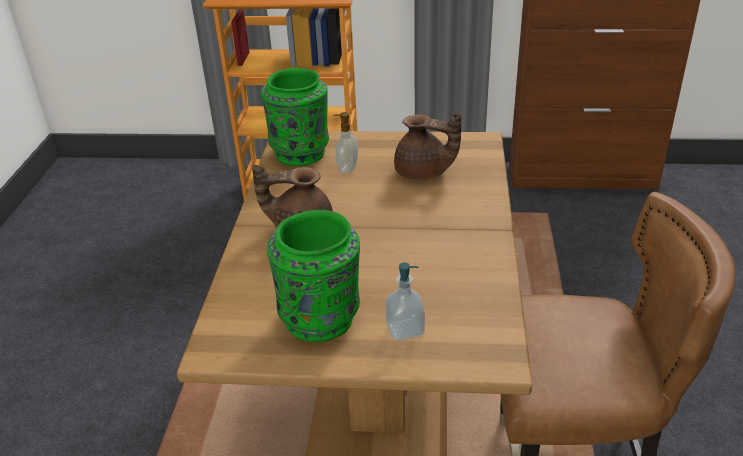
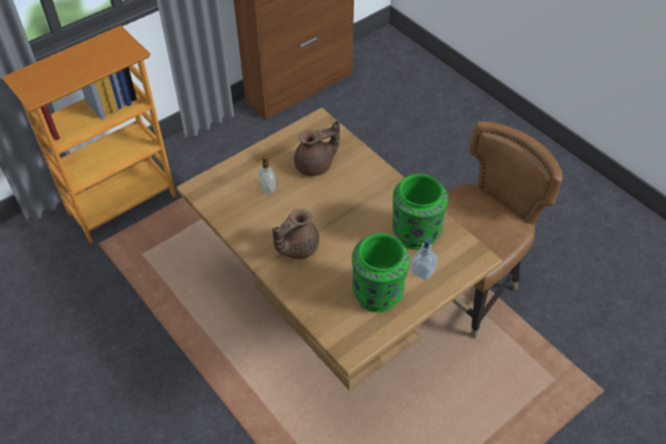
camera: 45 degrees left, 15 degrees up
(300, 152) = (221, 193): green vase -> green vase (415, 233)

